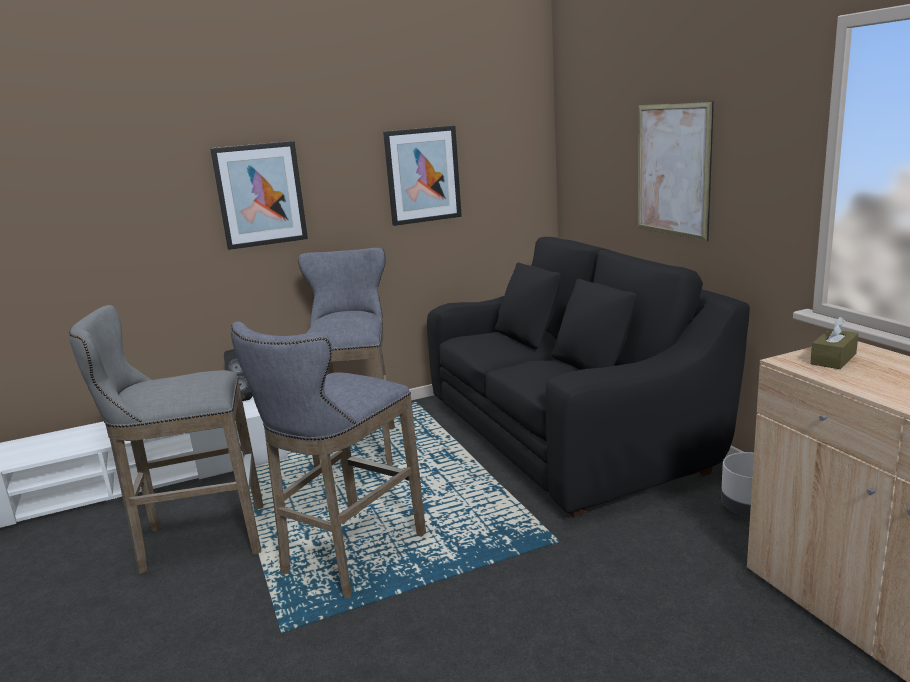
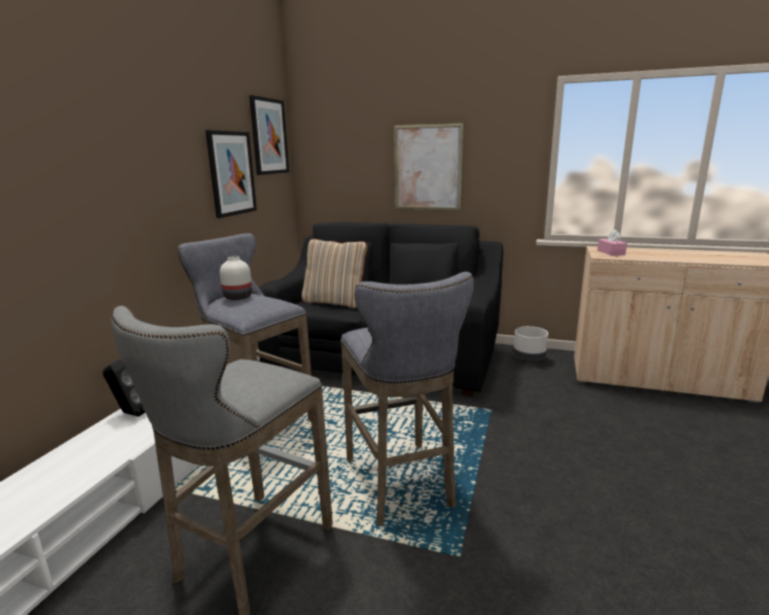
camera: 50 degrees left, 0 degrees up
(260, 195) = (116, 184): picture -> picture (269, 136)
(343, 314) = (238, 297): none -> white vase
(505, 343) = (335, 302): none -> beige pillow
(833, 359) = (610, 252): brown tissue box -> pink tissue box

